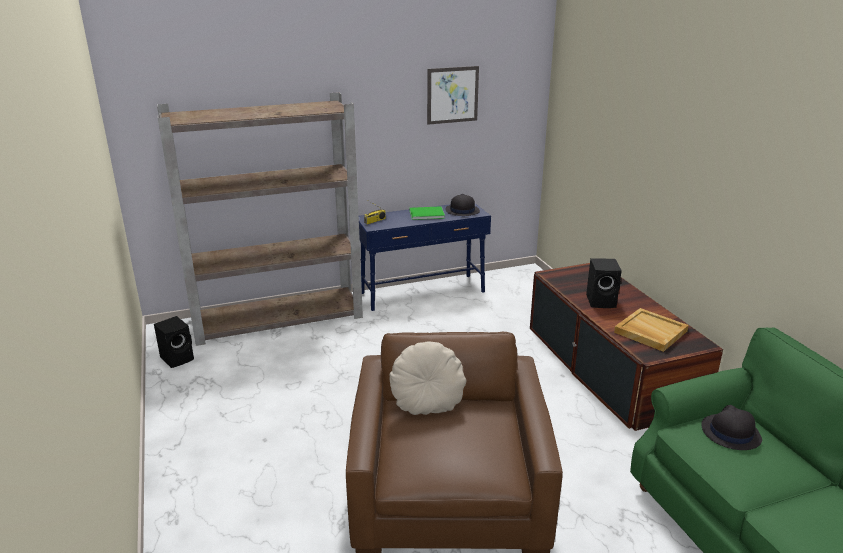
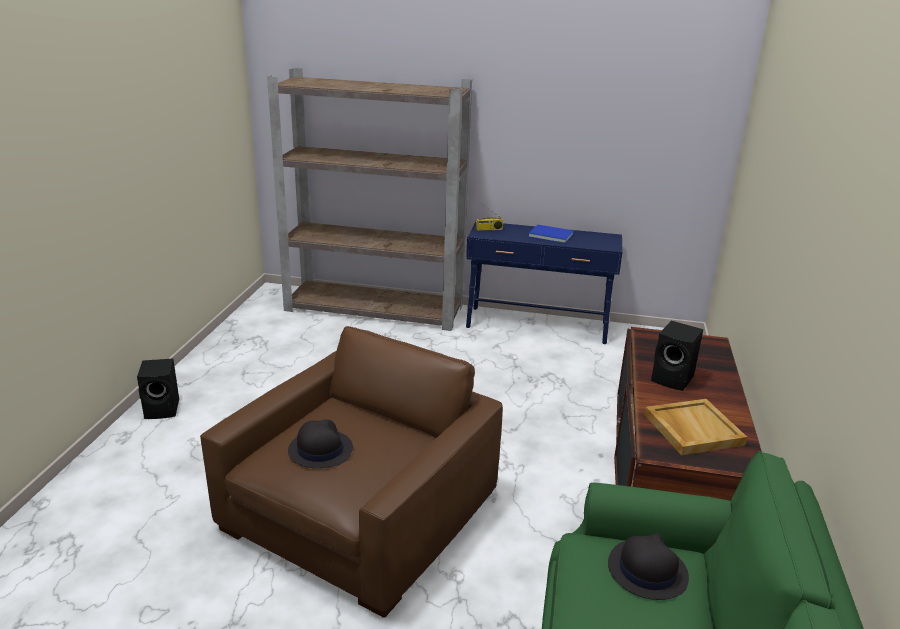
camera: 30 degrees right, 0 degrees up
(178, 358) = (260, 316): black speaker -> black speaker (163, 409)
(425, 214) = (550, 234): green book -> blue book
(427, 406) = (355, 415): beige pillow -> none
(452, 95) = (610, 101): picture -> none
(462, 211) = (594, 240): black hat -> black hat (320, 449)

